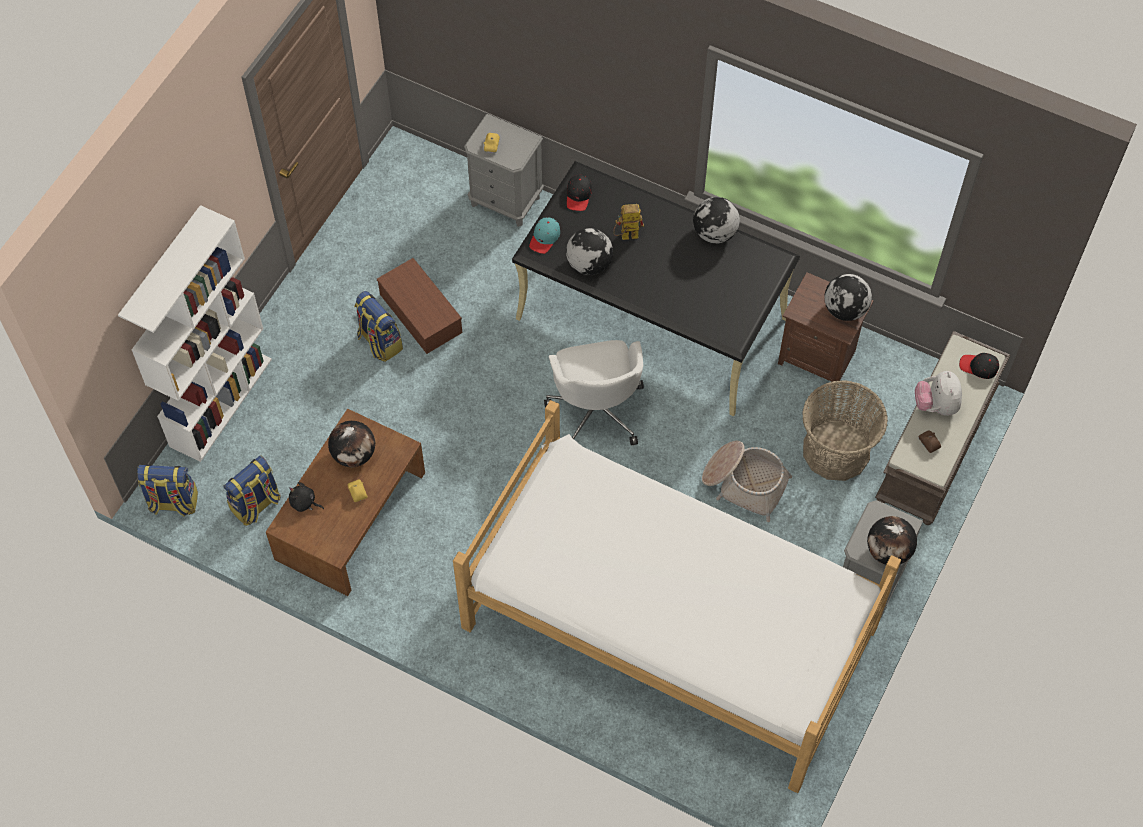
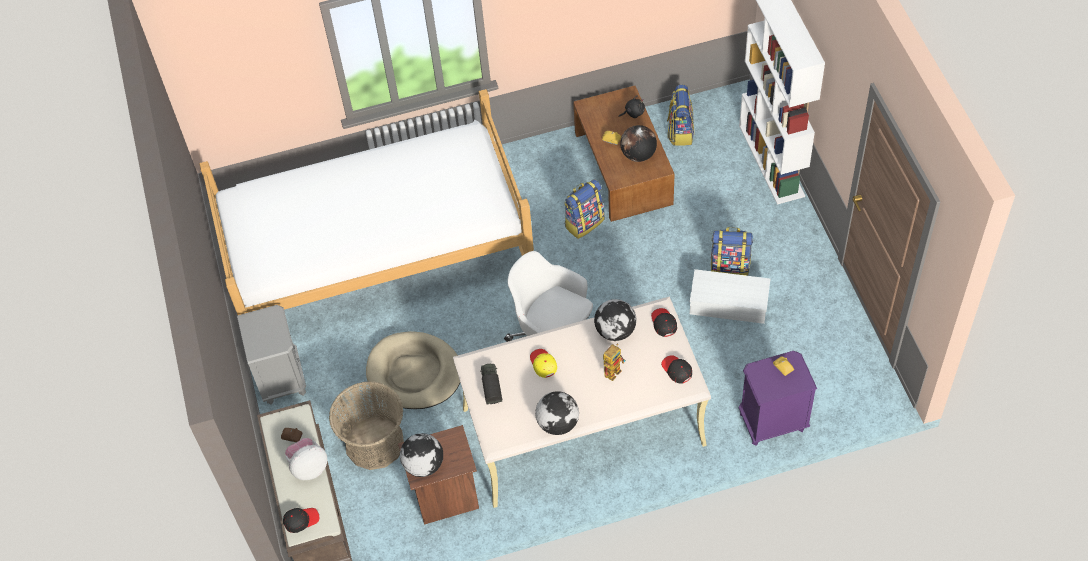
camera: 140 degrees right, 5 degrees down
(173, 503) = (724, 97): backpack -> backpack (584, 222)
(422, 314) = (727, 304): brown storage box -> white storage box
(506, 200) = (771, 422): grey nightstand -> purple nightstand
(545, 238) = (663, 323): turquoise cap -> black cap
(652, 318) = (582, 427): black desk -> beige desk
(676, 287) = (543, 364): none -> yellow cap
(737, 304) = (491, 387): none -> toy truck
(744, 483) = (414, 373): basket -> beige dog bed
(888, 551) = (254, 326): globe -> none
(936, 405) = (309, 467): plush toy -> plush toy turned 75 degrees counterclockwise

